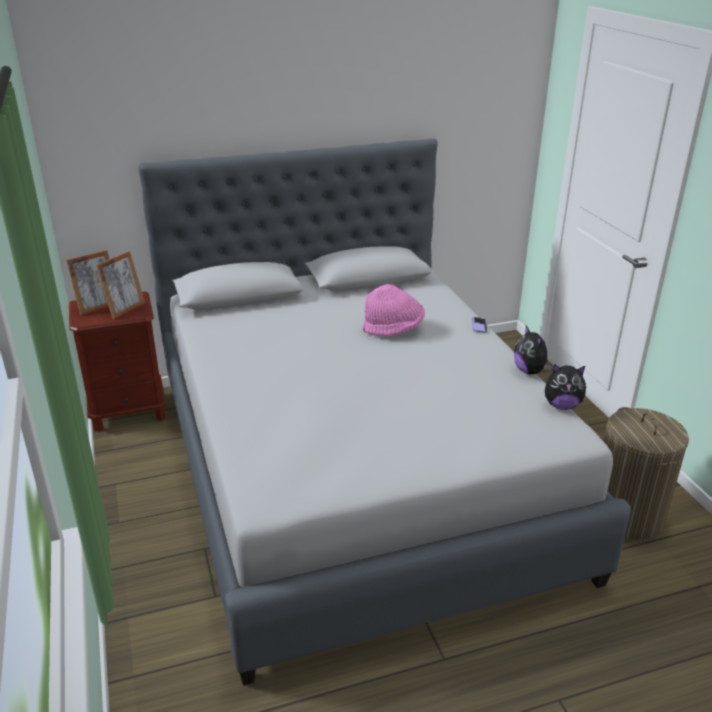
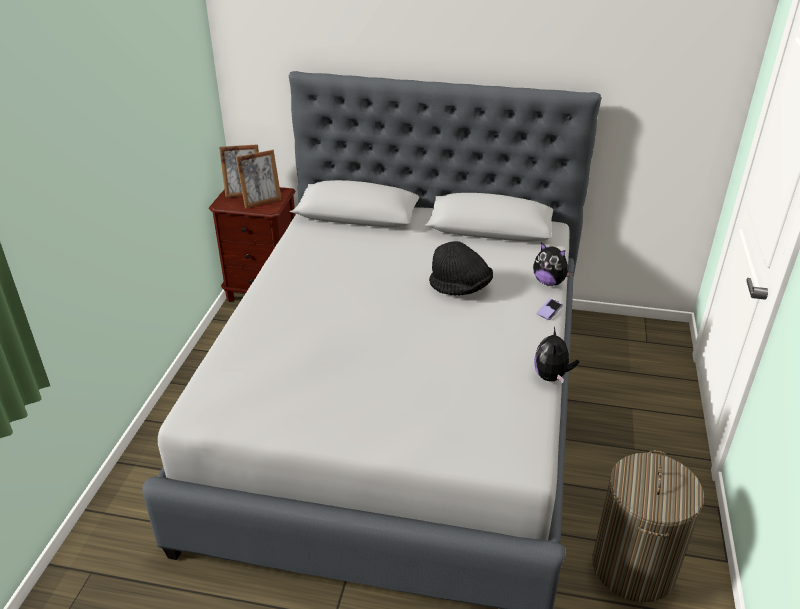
camera: 30 degrees right, 5 degrees up
(393, 329) = (460, 288): pink hat -> black hat
(562, 405) = (546, 424): plush toy -> plush toy (549, 282)

